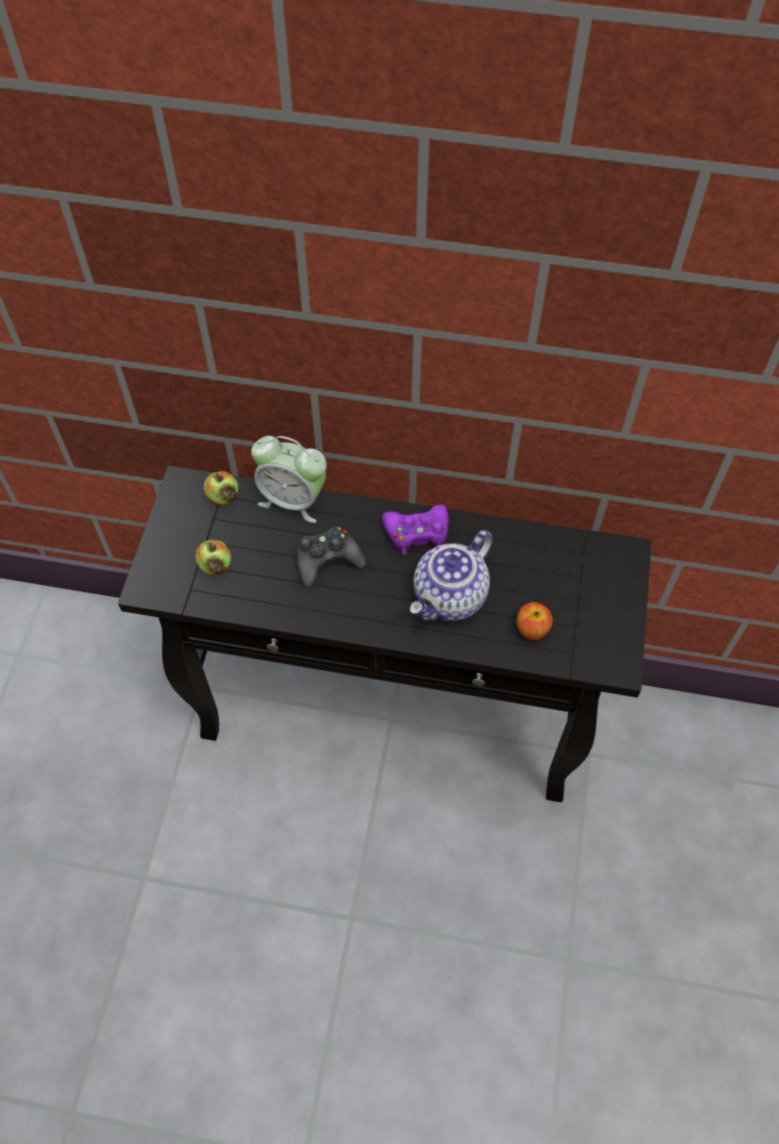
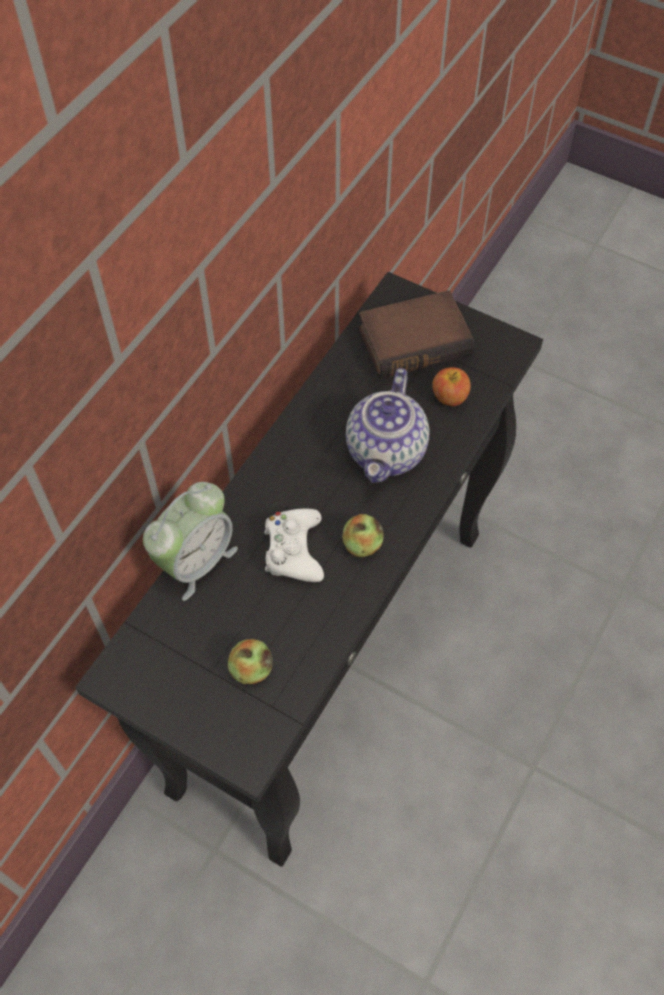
camera: 70 degrees left, 0 degrees up
(223, 497) = (156, 635): apple -> apple (362, 545)
(327, 560) = (293, 550): black game controller -> white game controller
(417, 533) = (296, 456): purple game controller -> none
(450, 598) = (387, 452): teapot -> teapot turned 45 degrees clockwise
(582, 583) = (415, 339): none -> book

